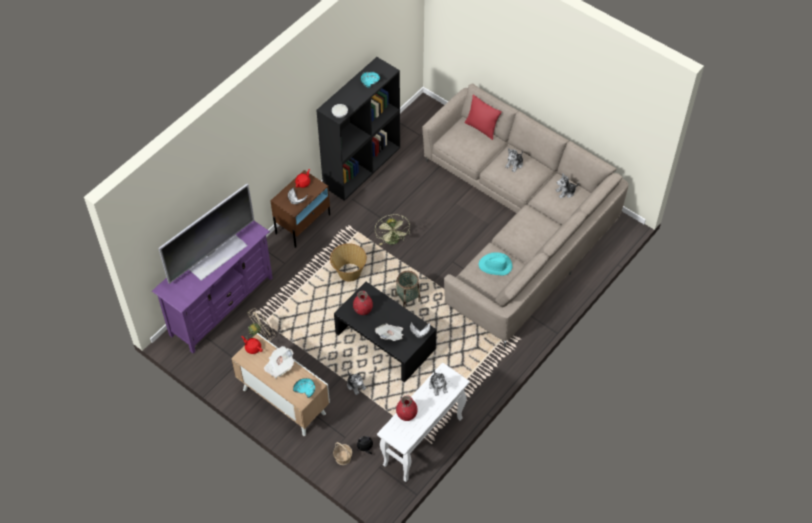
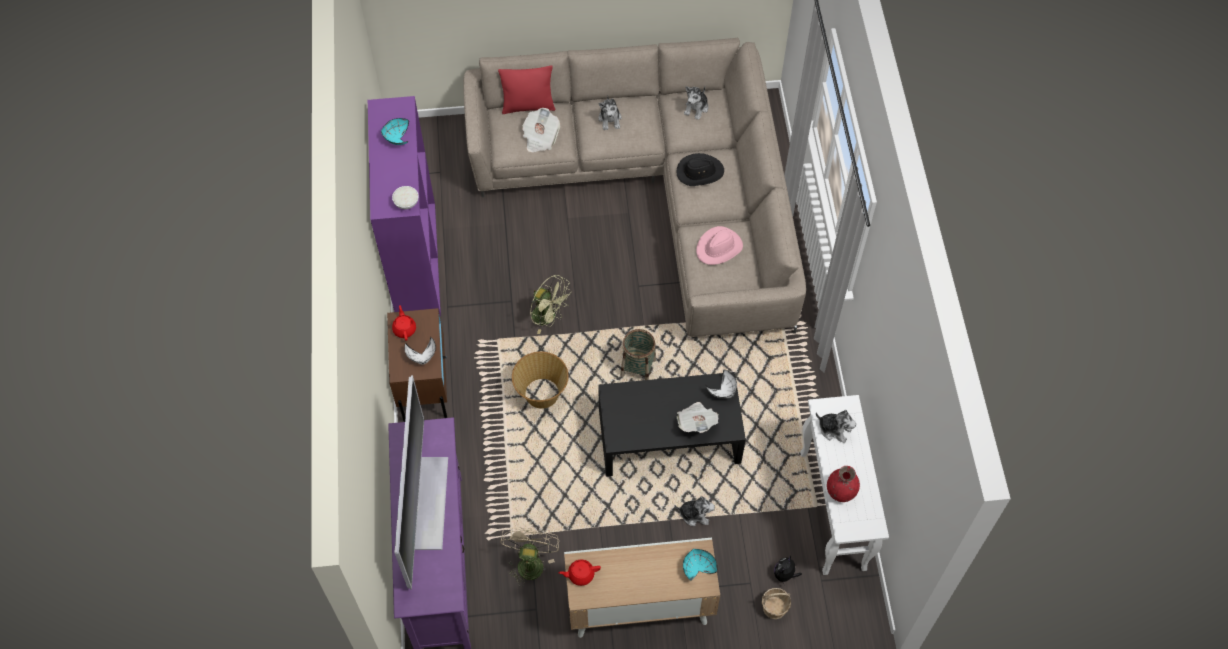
camera: 45 degrees left, 5 degrees up
(279, 366) = (635, 567): newspaper -> newspaper (540, 138)
(361, 166) = (415, 260): black bookcase -> purple bookcase
(363, 310) = (633, 420): red vase -> none
(495, 266) = (719, 248): turquoise hat -> pink hat
(529, 223) = (699, 172): none -> black hat

